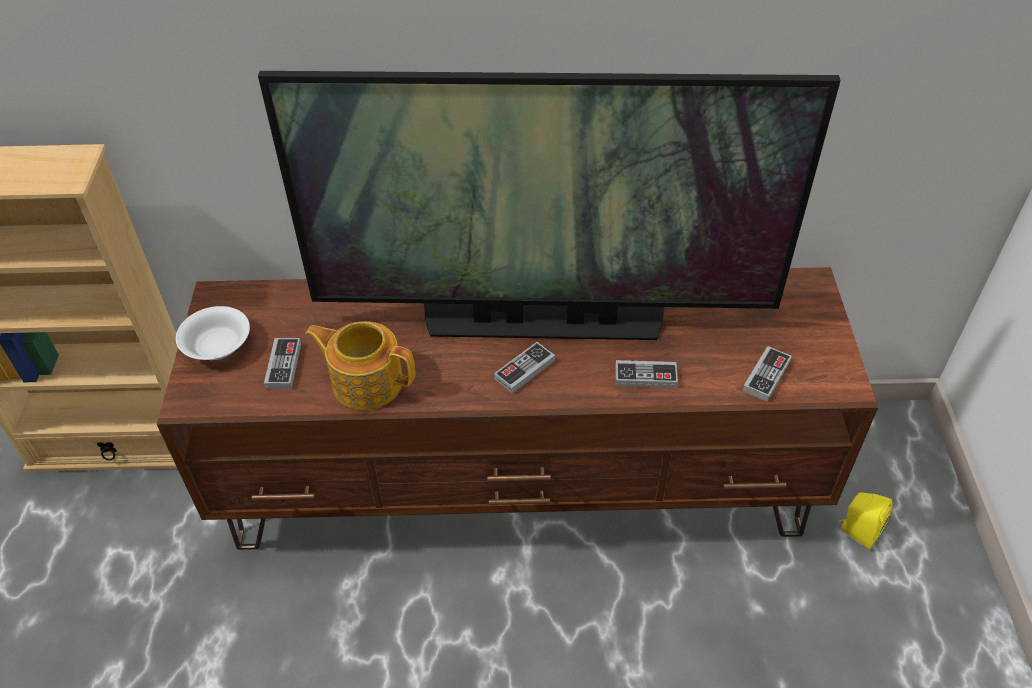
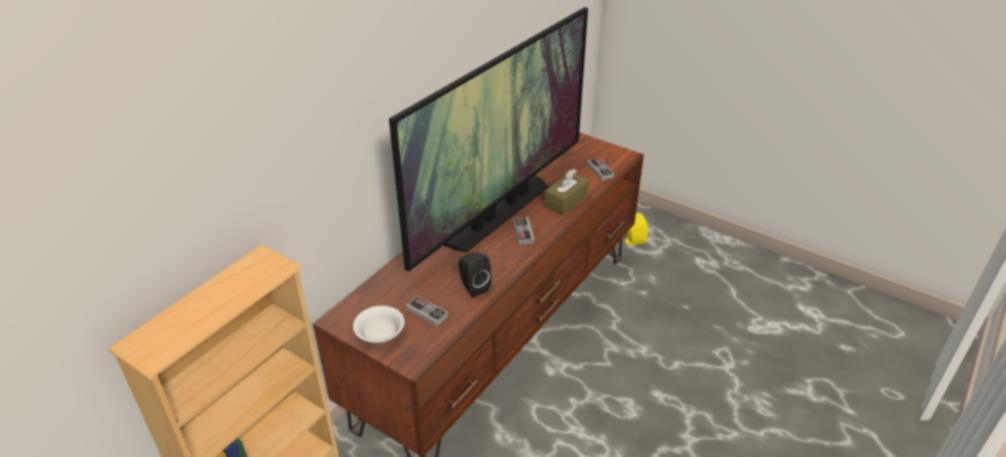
camera: 55 degrees left, 10 degrees down
(366, 381) = (473, 287): teapot -> black speaker
(645, 376) = (566, 200): game controller -> brown tissue box

